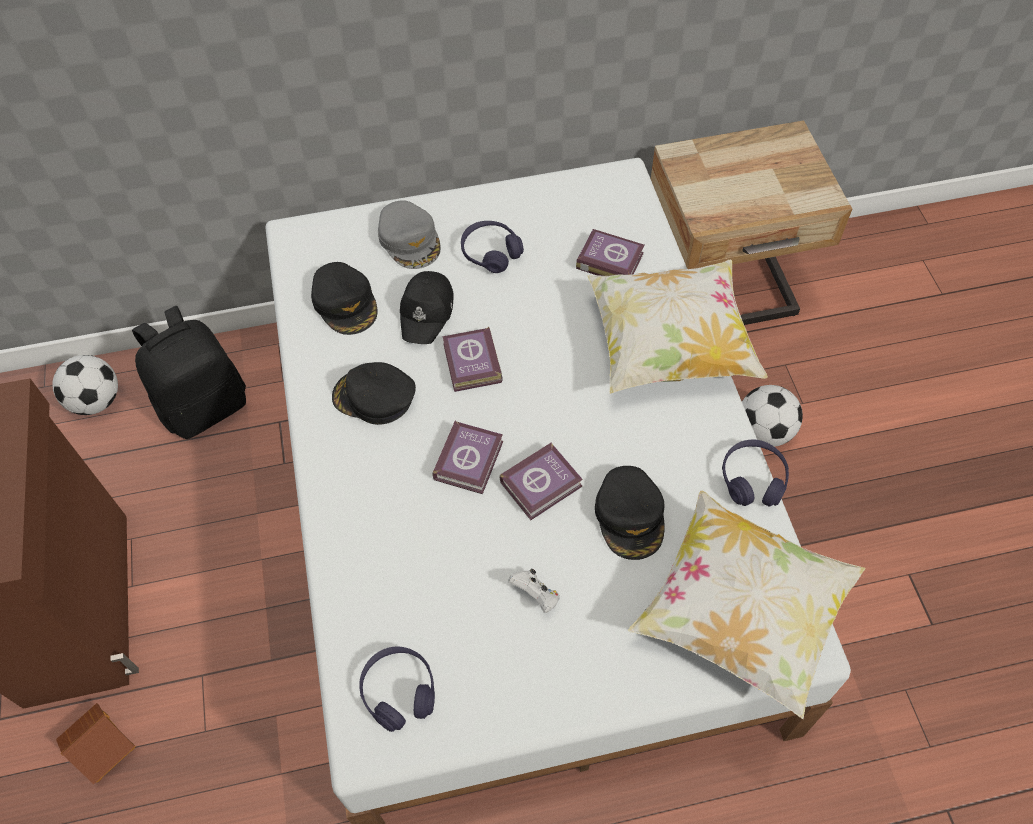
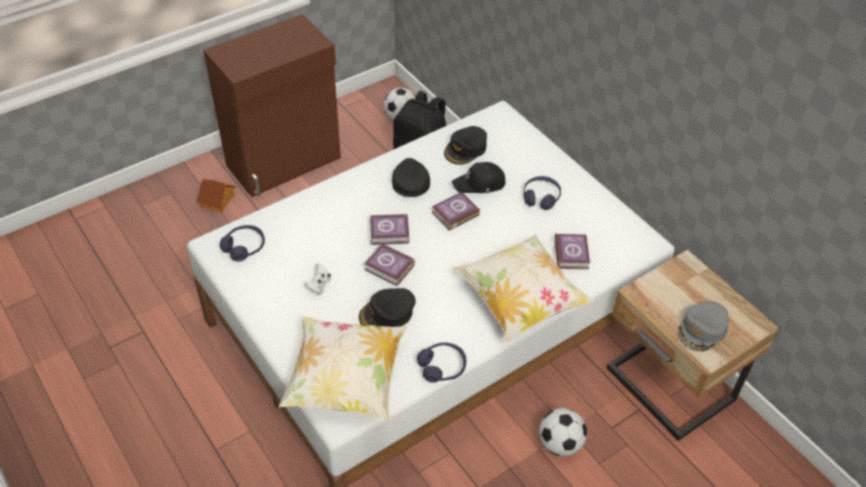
camera: 65 degrees right, 10 degrees down
(410, 240) = (527, 160): grey cap -> grey cap (702, 330)

